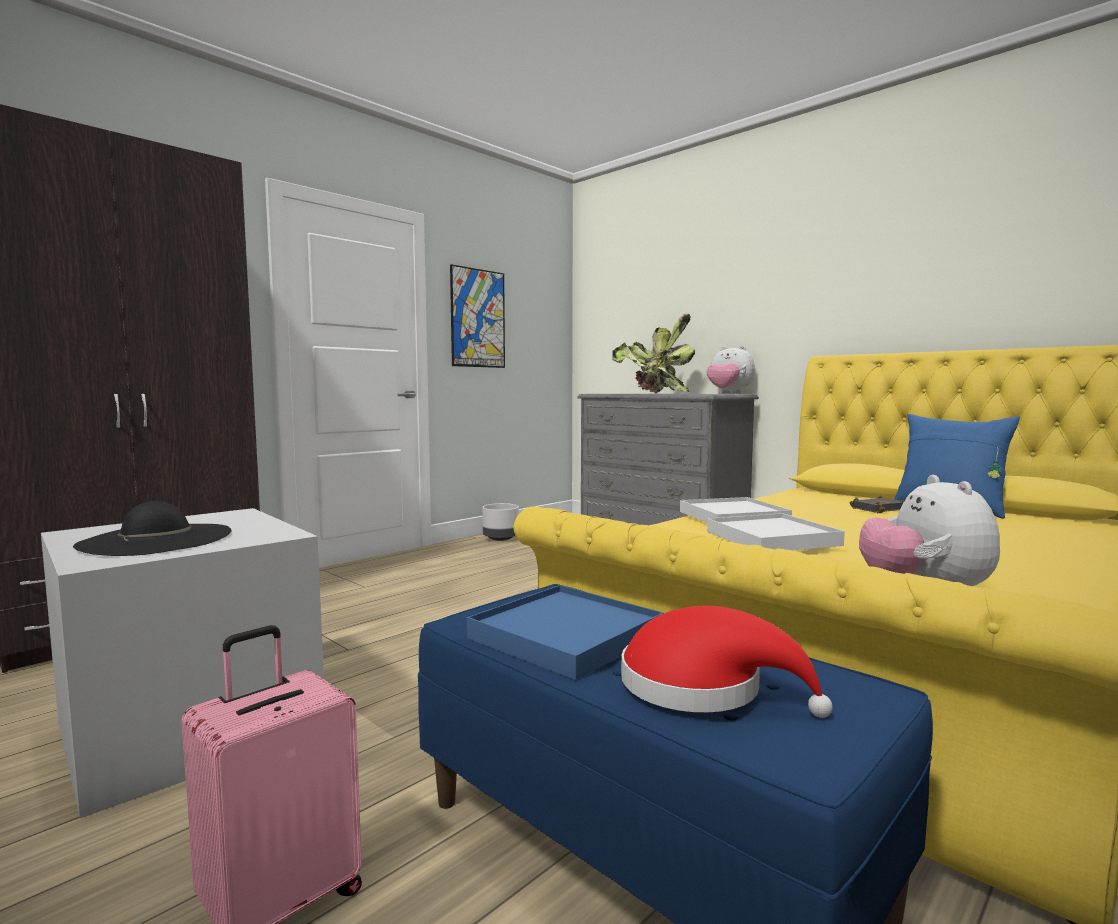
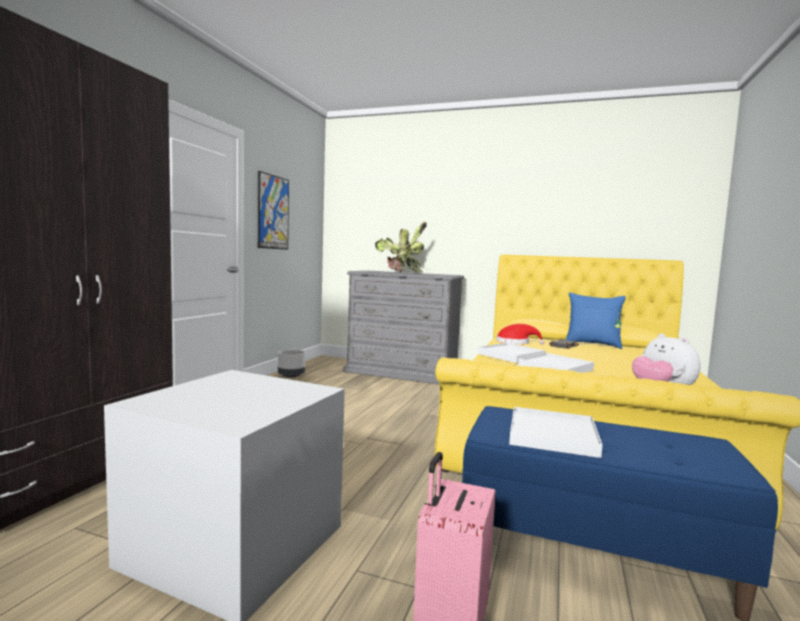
camera: 25 degrees left, 0 degrees up
(156, 539) = (233, 402): black hat -> none
(566, 636) = (552, 435): blue tray -> white tray
(702, 687) = (654, 452): red hat -> red hat (515, 342)
(728, 393) = (447, 274): plush toy -> none

